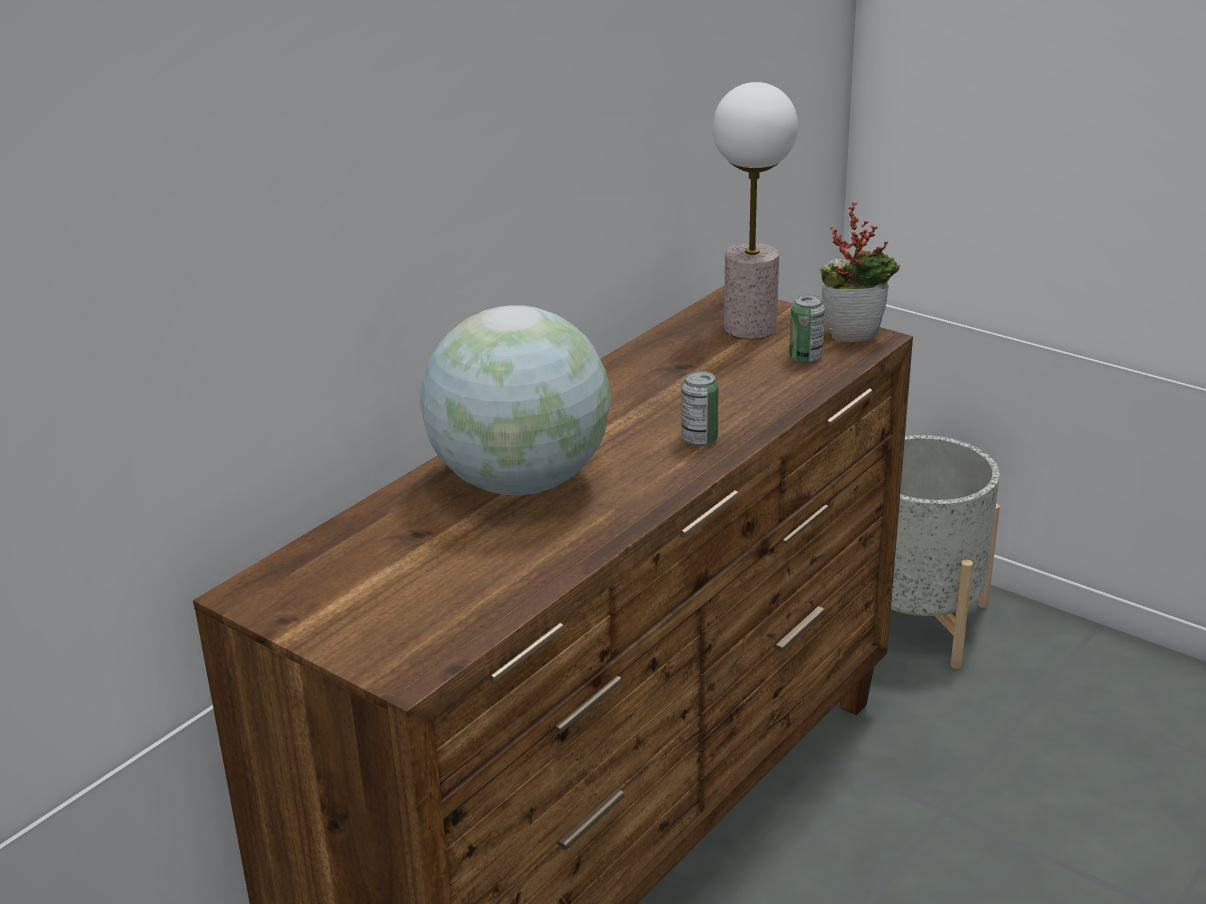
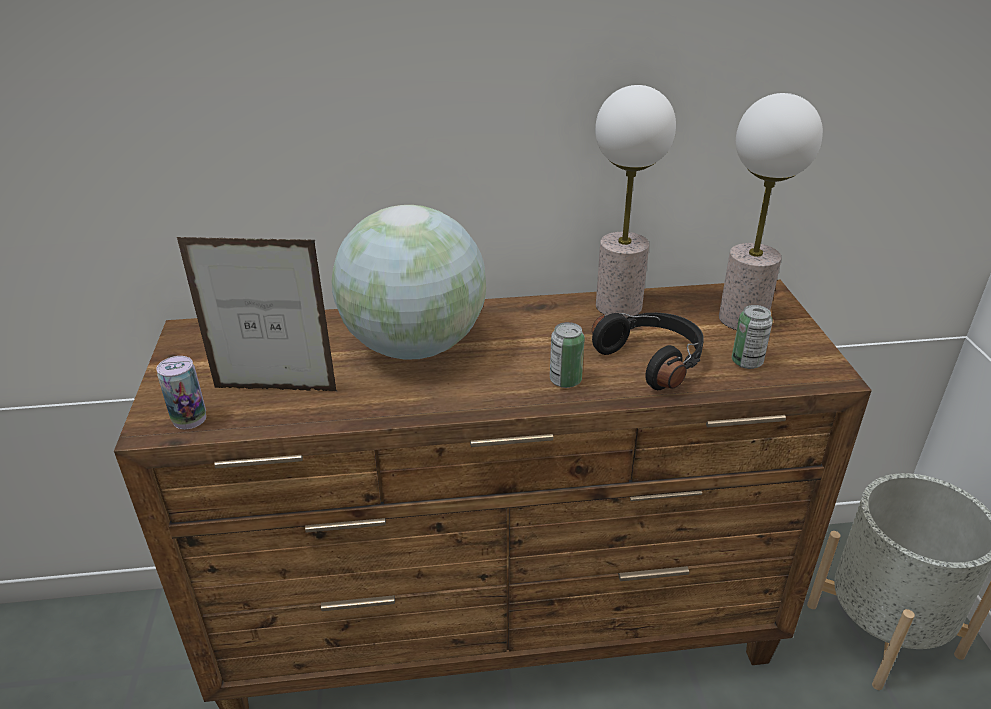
camera: 45 degrees right, 5 degrees up
(428, 647) = (189, 419): none -> can
(461, 581) = (276, 389): none -> picture frame
(637, 364) = (618, 306): none -> table lamp
(737, 390) = (653, 360): none -> black headphones
(854, 334) = (819, 364): potted plant -> none

